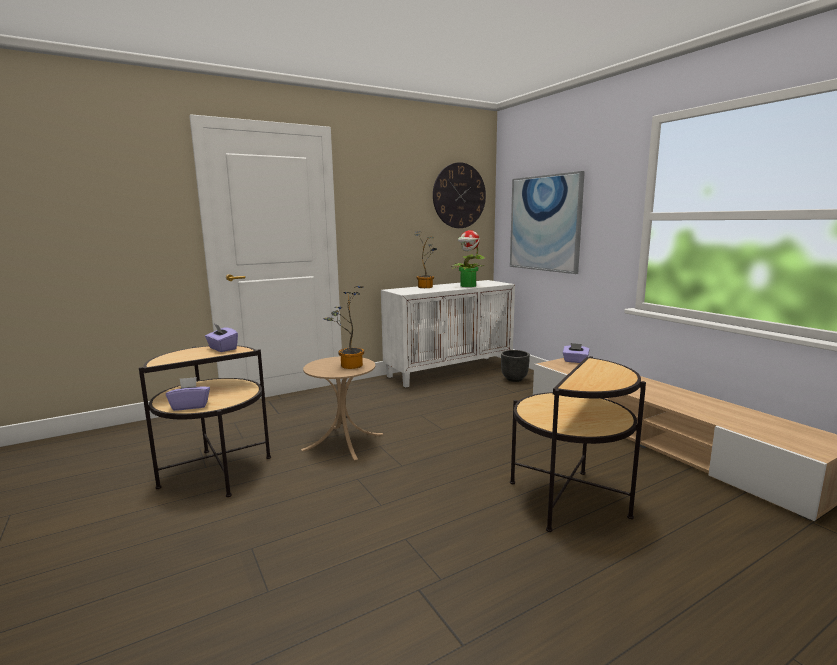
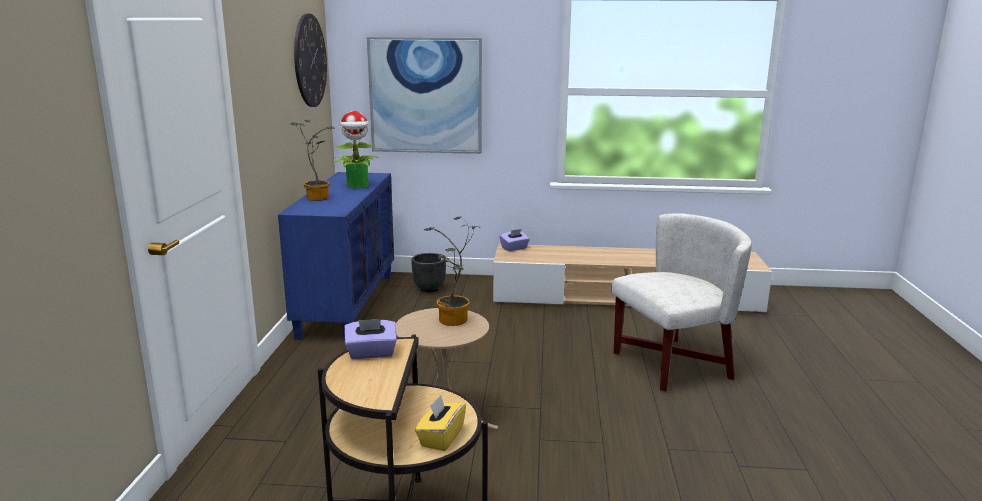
camera: 55 degrees left, 5 degrees up
(190, 406) = (441, 438): purple tissue box -> yellow tissue box
(449, 371) = (347, 304): white cabinet -> blue cabinet
(567, 498) = (672, 364): side table -> white armchair

